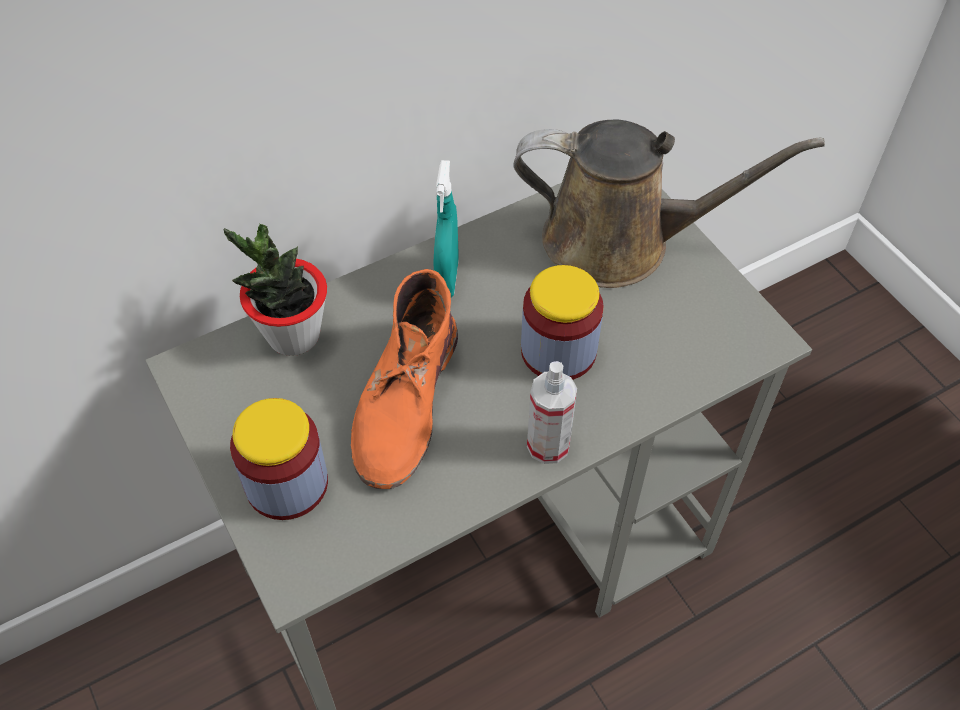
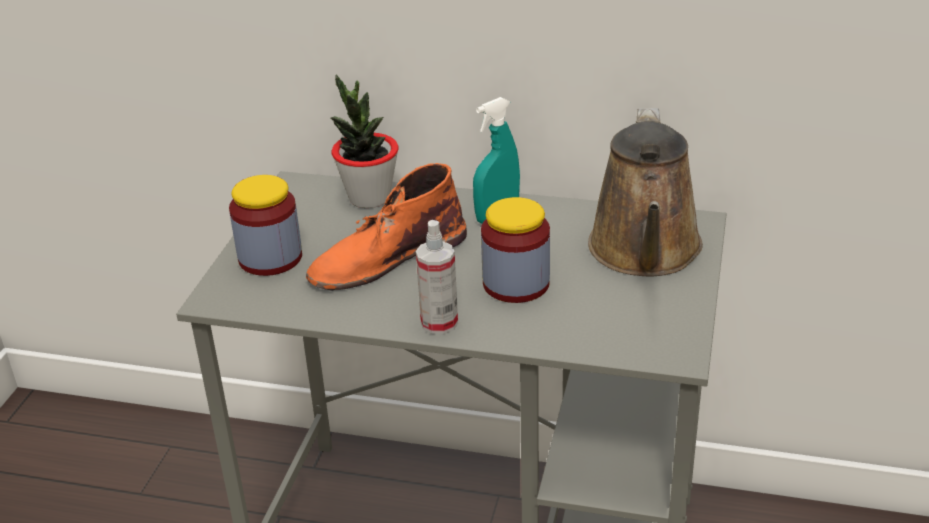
camera: 45 degrees right, 20 degrees down
(619, 241) = (645, 252): brown watering can -> brown watering can turned 45 degrees clockwise

